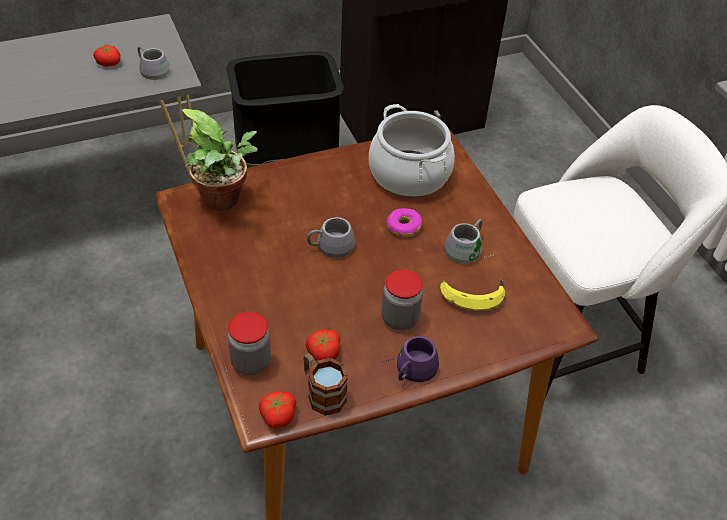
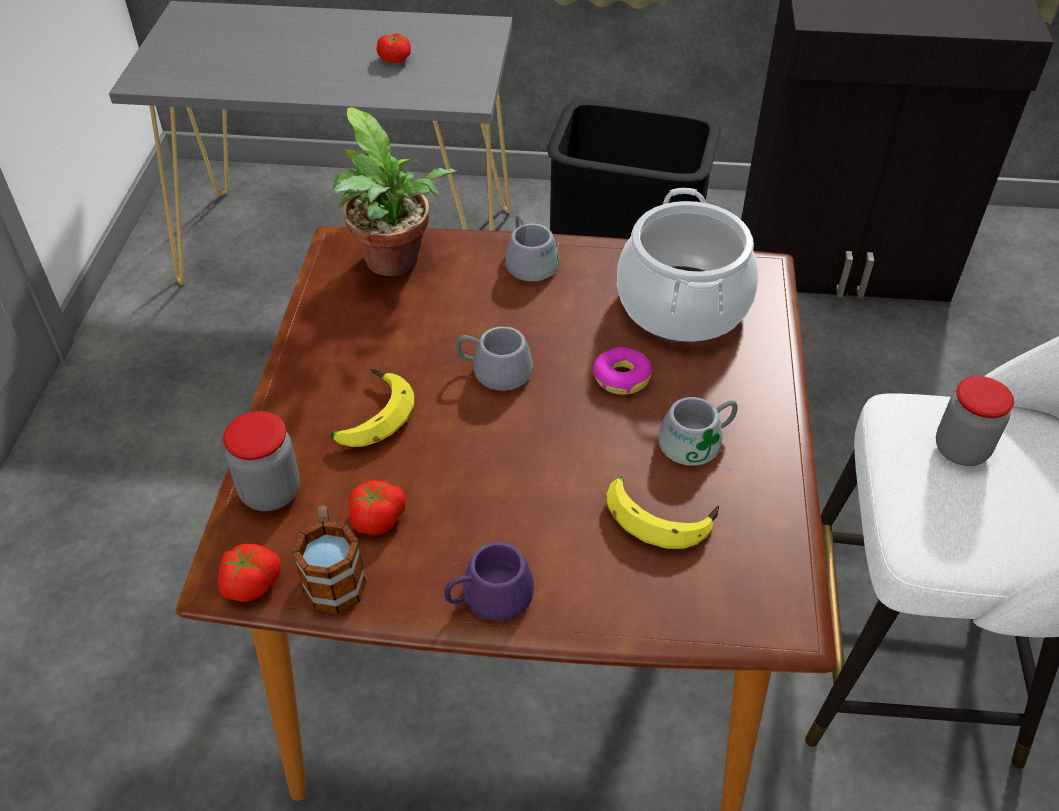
camera: 30 degrees right, 0 degrees up
(155, 68) = (446, 79): grey mug -> grey mug (534, 259)
(277, 298) = (369, 416): none -> banana
(399, 318) = (522, 510): jar -> jar (961, 450)

